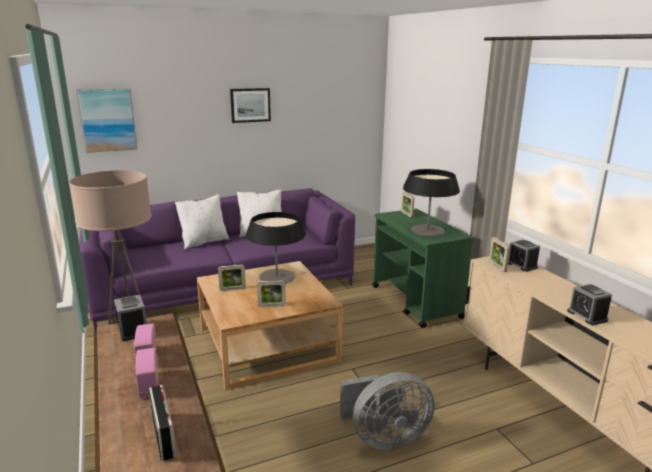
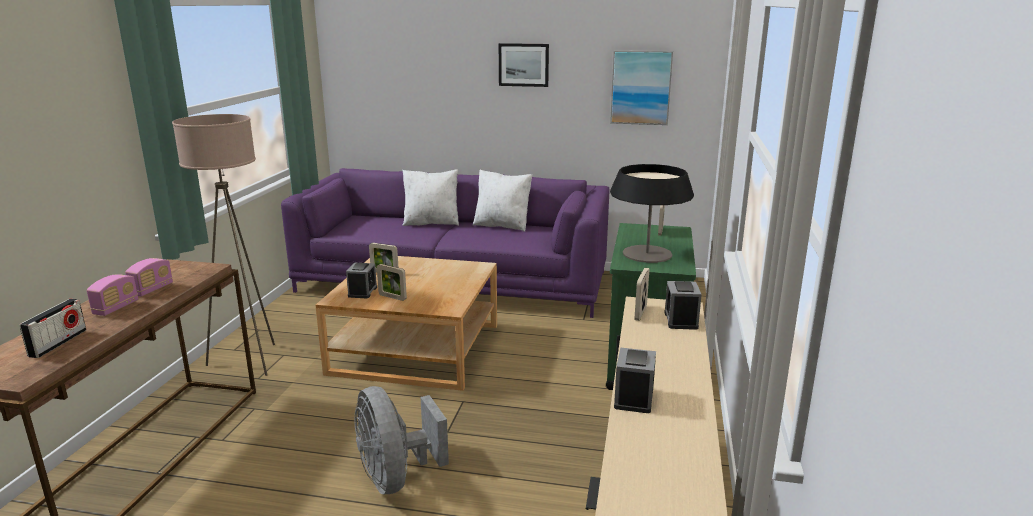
camera: 35 degrees right, 0 degrees up
(107, 120) = (366, 73): picture -> picture (641, 87)
(132, 330) = (181, 268): alarm clock -> alarm clock (362, 292)
(277, 277) = (445, 272): table lamp -> none
(384, 438) = (396, 477): grey fan -> grey fan turned 45 degrees clockwise

